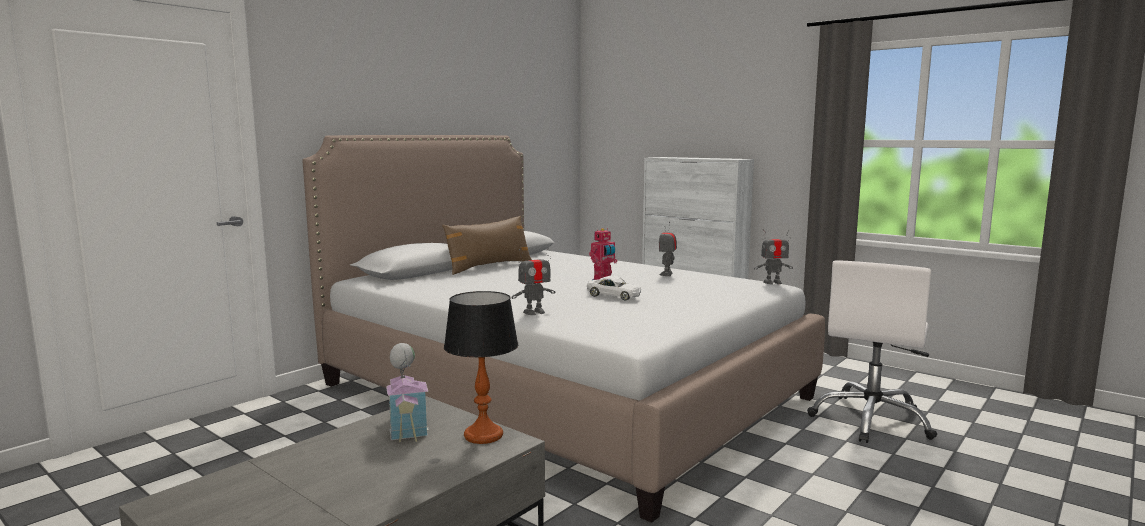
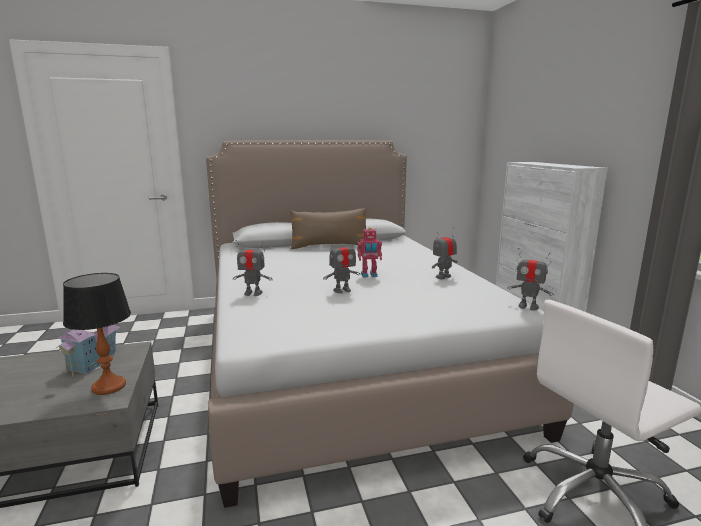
camera: 35 degrees right, 5 degrees up
(614, 296) = (342, 290): white toy car -> toy robot

